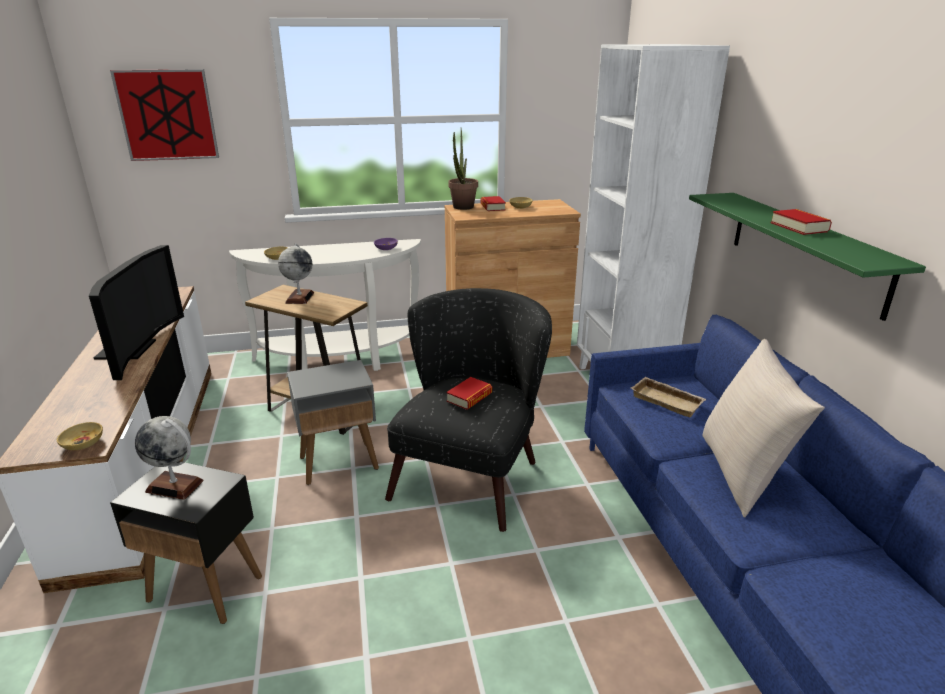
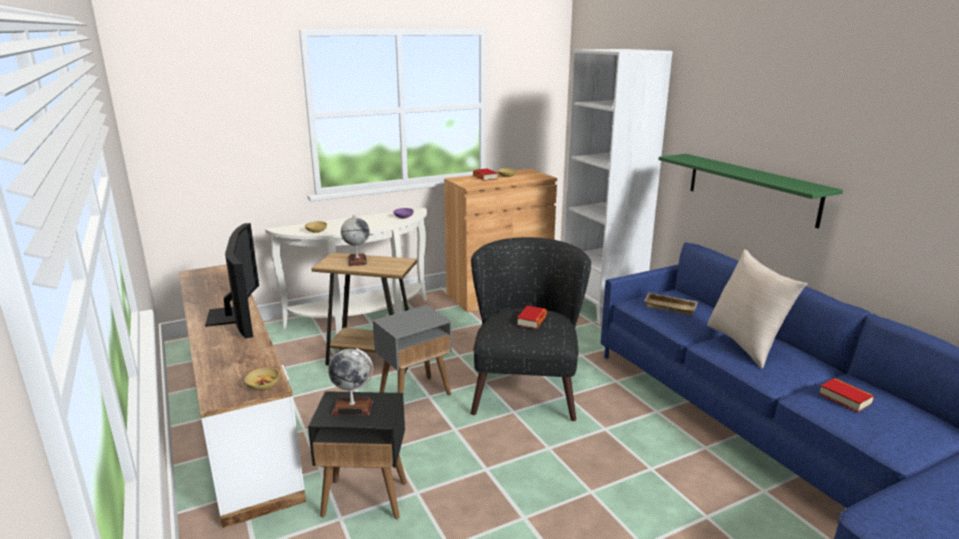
camera: 15 degrees left, 5 degrees down
(167, 115) = (208, 112): picture -> none
(462, 208) = (461, 179): potted plant -> none
(799, 227) = (750, 172): book -> book (845, 399)

